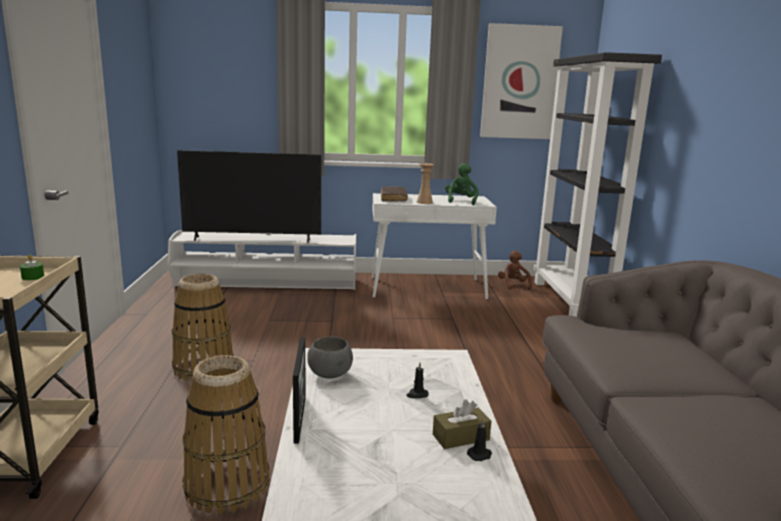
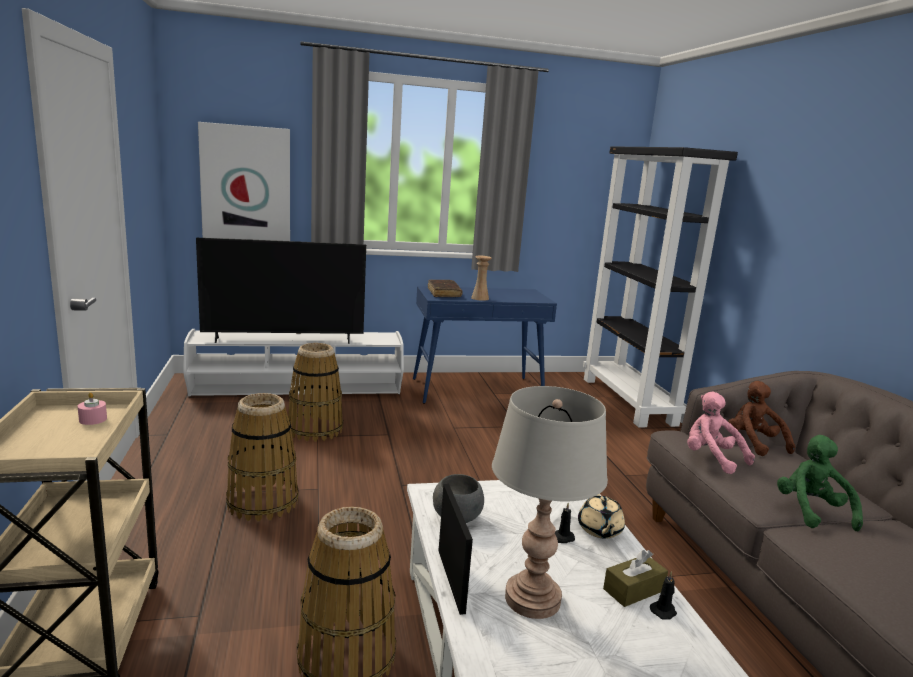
camera: 10 degrees left, 0 degrees up
(33, 277) = (93, 419): green candle -> pink candle
(269, 315) = (315, 429): none -> basket
(363, 437) = (532, 599): none -> grey table lamp
(427, 288) = (477, 390): white console table -> blue console table
(455, 391) = (599, 530): none -> beige teapot
(460, 201) = (516, 296): green plush toy -> green plush toy (811, 511)
(513, 285) = (564, 383): brown plush toy -> brown plush toy (753, 443)
(519, 82) = (572, 169): picture -> picture (246, 192)
(588, 337) = (711, 458): none -> pink plush toy

